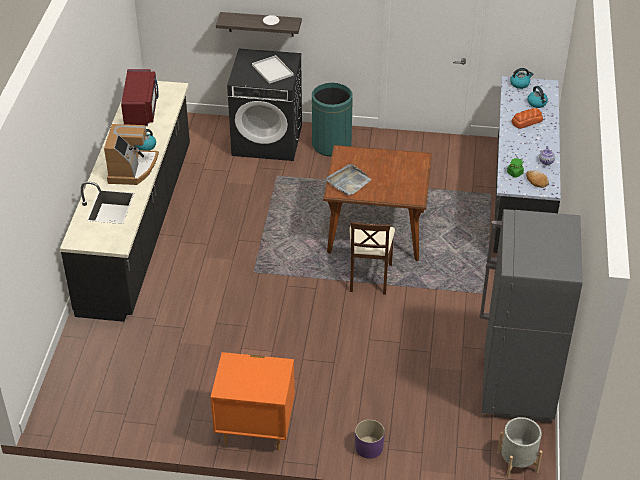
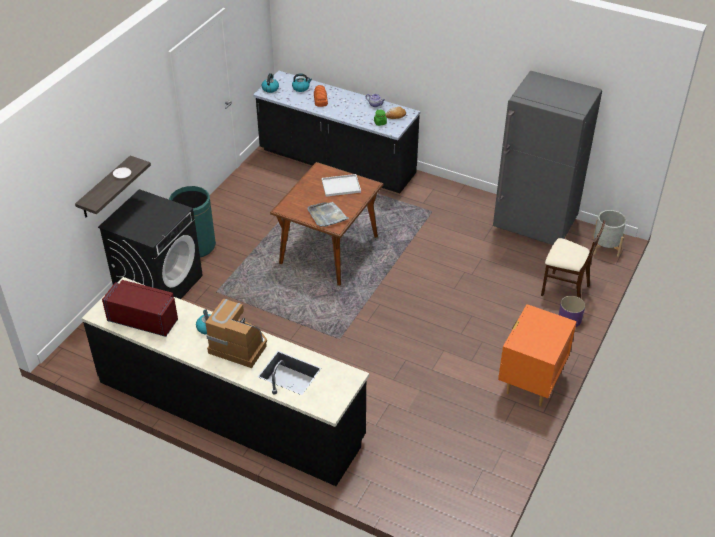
camera: 70 degrees left, 0 degrees up
(273, 70) = (153, 212): white tray -> white tray (341, 185)
(369, 277) = (382, 268): beige chair -> beige chair (565, 289)

